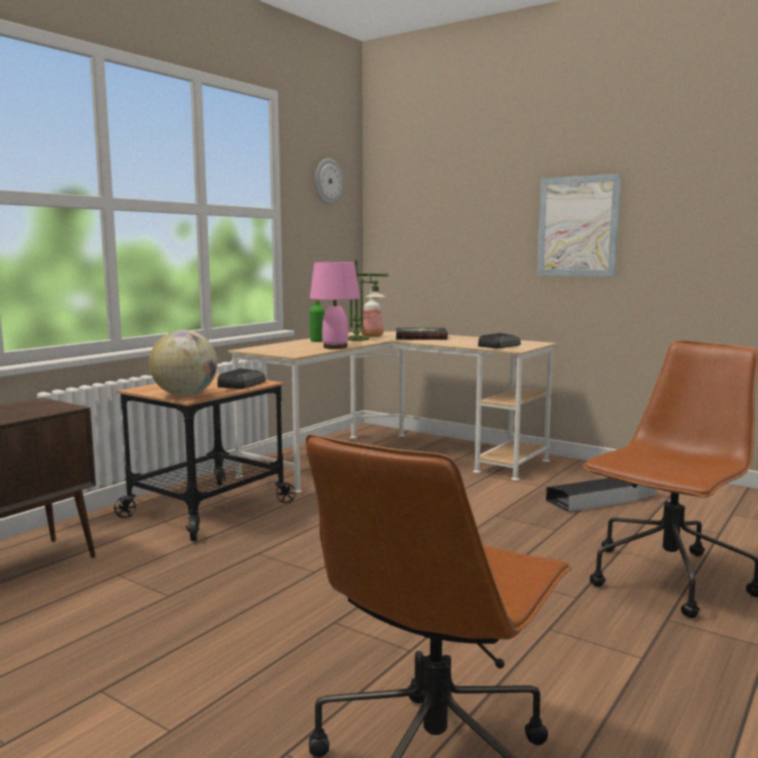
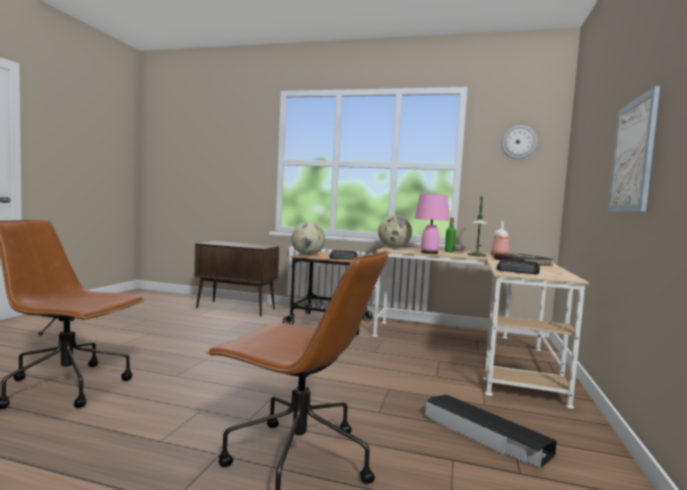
camera: 70 degrees right, 5 degrees down
(269, 351) = (393, 248): none -> globe

